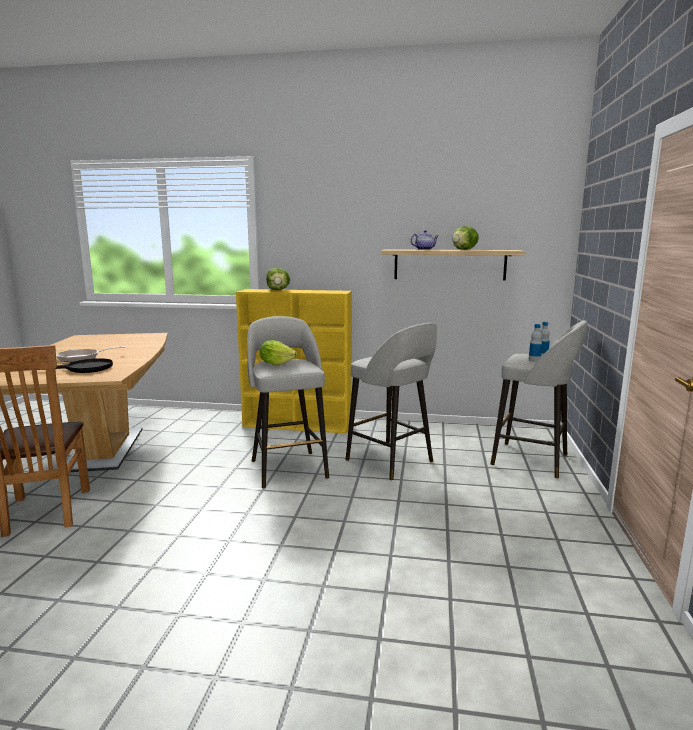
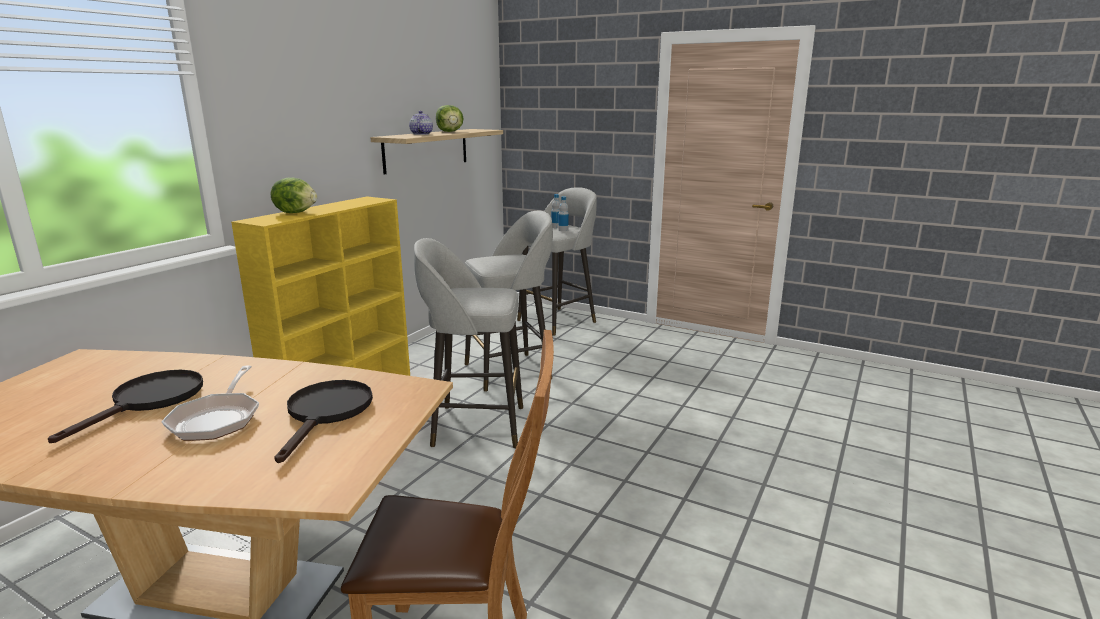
camera: 70 degrees left, 5 degrees up
(105, 348) = (149, 401): none -> black frying pan
(276, 363) = (468, 298): lettuce -> none

